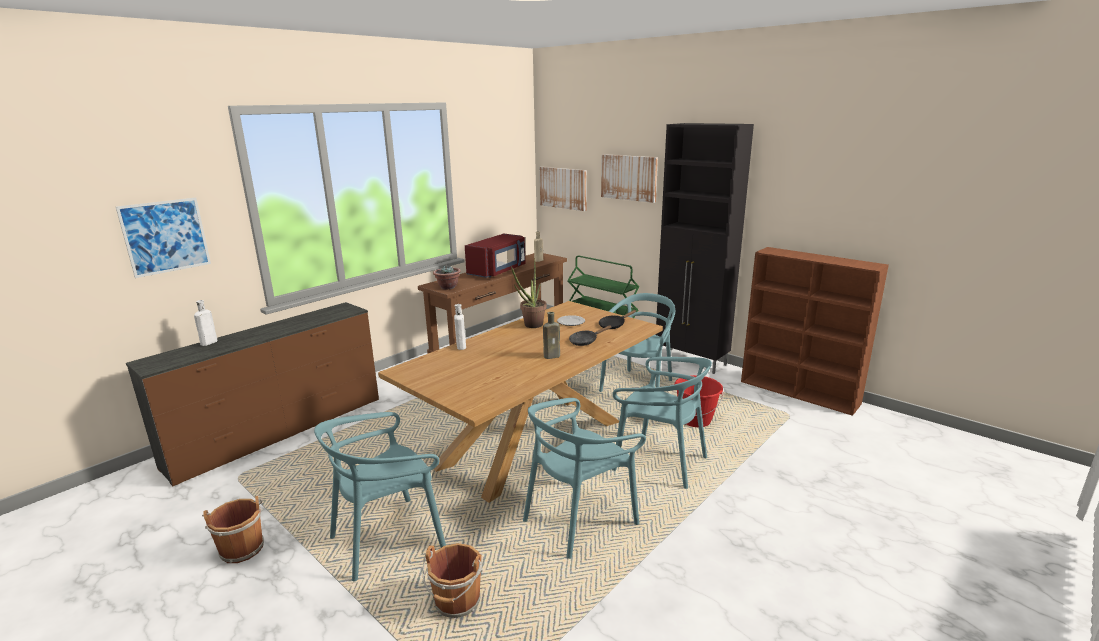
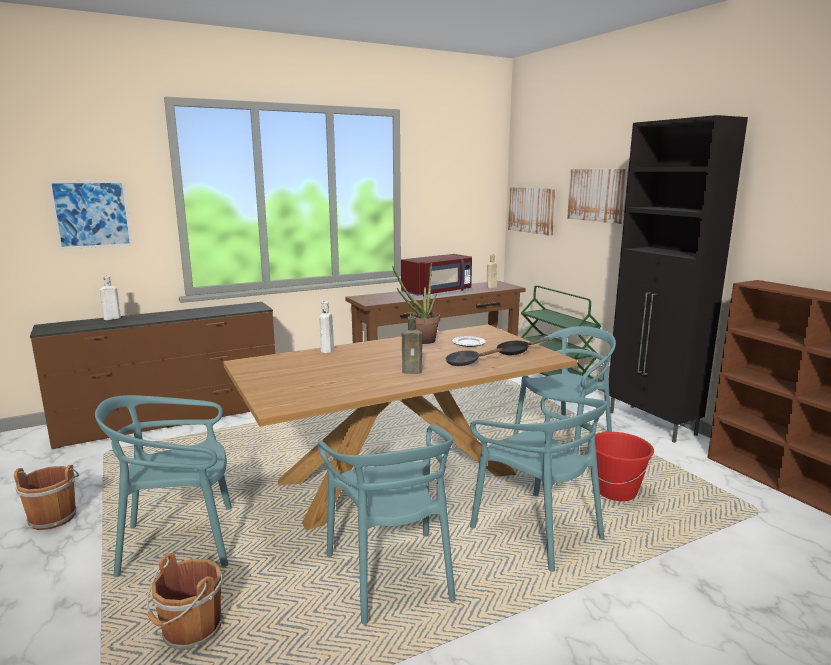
camera: 20 degrees right, 5 degrees down
(448, 287) = (372, 300): potted plant -> none
(579, 519) = (392, 574): turquoise chair -> turquoise chair turned 90 degrees counterclockwise

